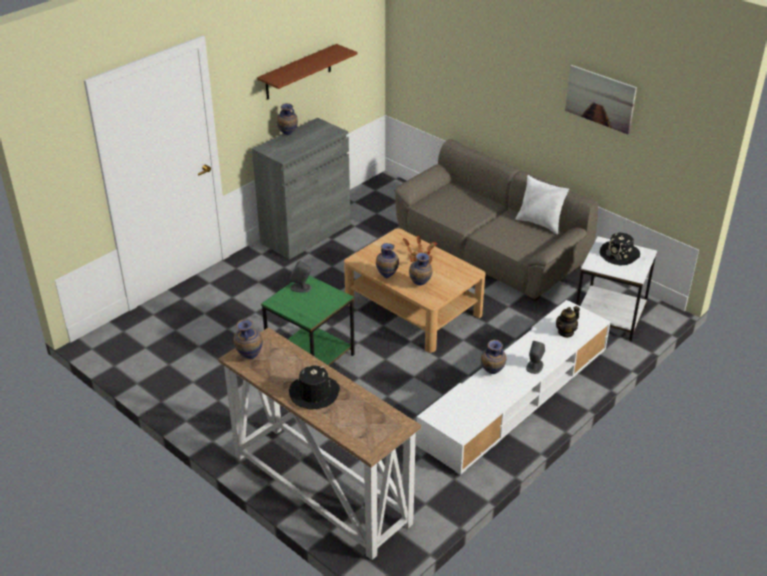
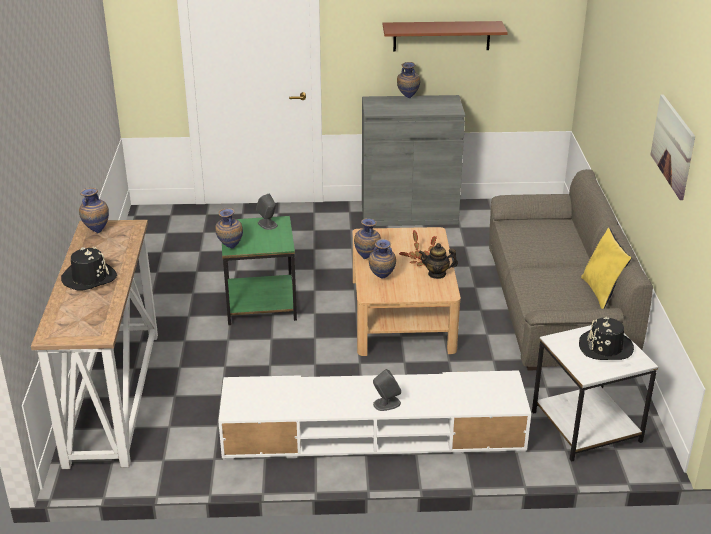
camera: 45 degrees right, 5 degrees down
(491, 374) = (338, 386): vase -> vase (230, 248)
(540, 223) = (602, 293): white pillow -> yellow pillow
(566, 332) = (467, 395): teapot -> teapot (437, 274)

